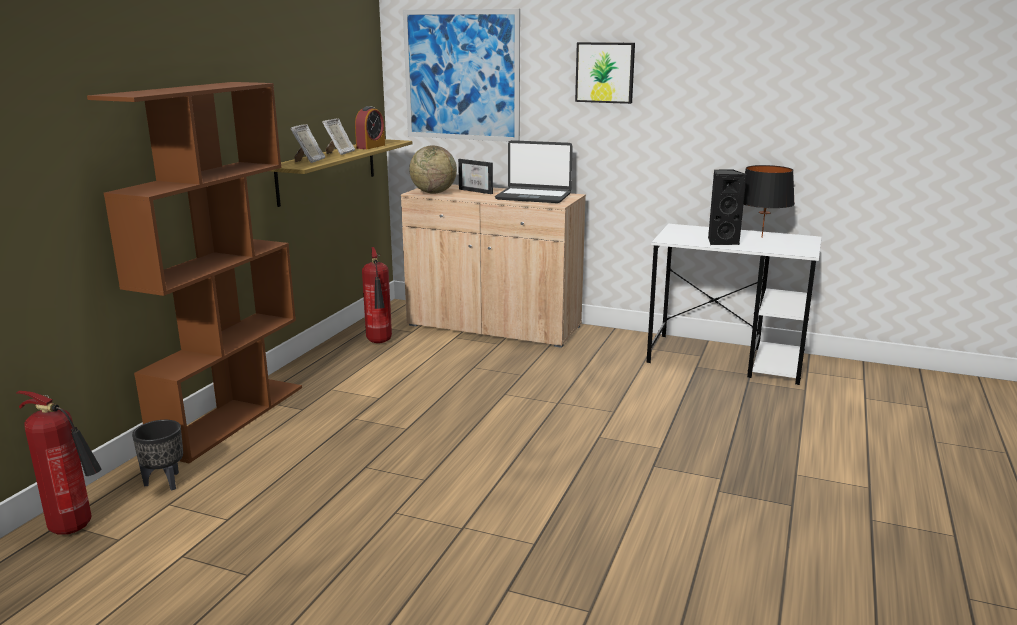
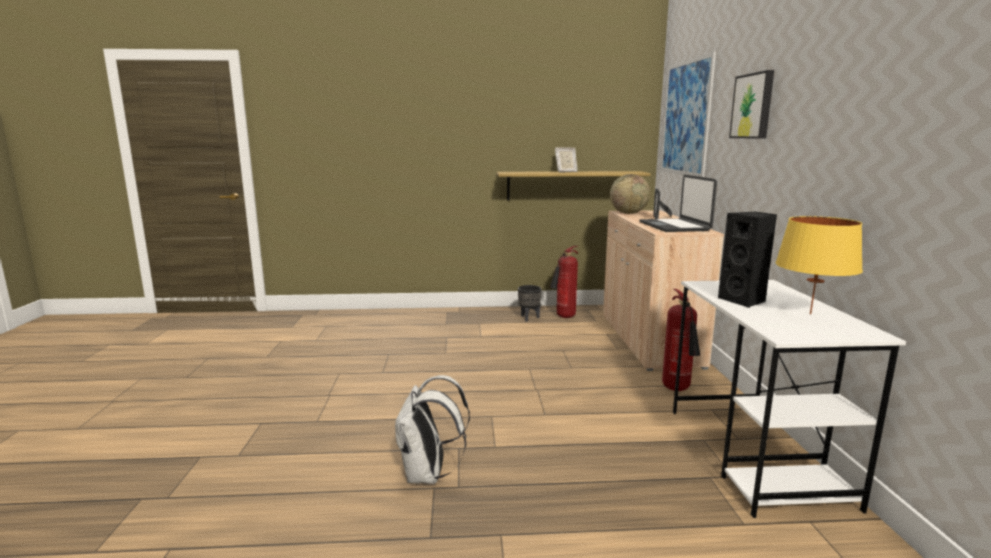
camera: 65 degrees right, 5 degrees down
(76, 528) = (298, 318): fire extinguisher -> fire extinguisher (678, 390)
(164, 482) = (346, 320): black planter -> black planter (529, 318)
(231, 417) = (422, 313): brown bookcase -> none
(309, 161) = (526, 172): picture frame -> none
(370, 146) = (602, 172): alarm clock -> none
(695, 489) = (428, 475): none -> white backpack
(761, 237) = (810, 314): black table lamp -> yellow table lamp

